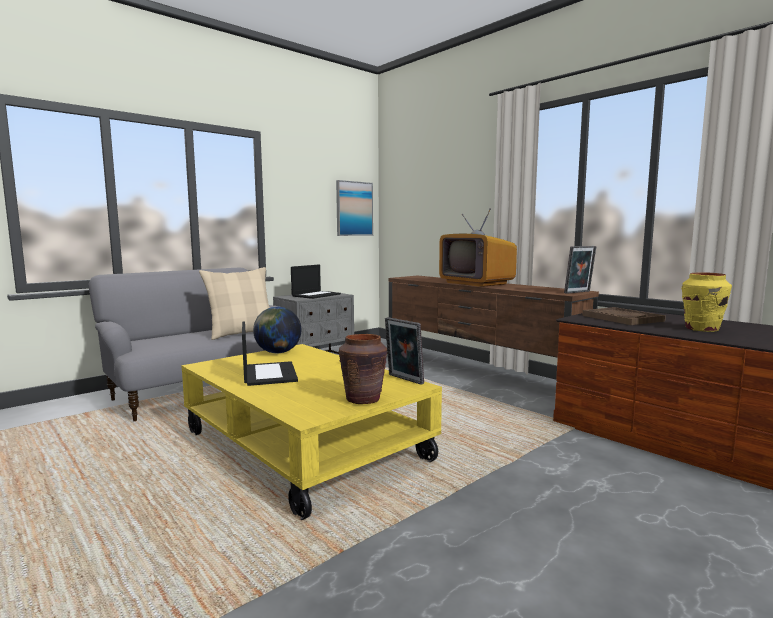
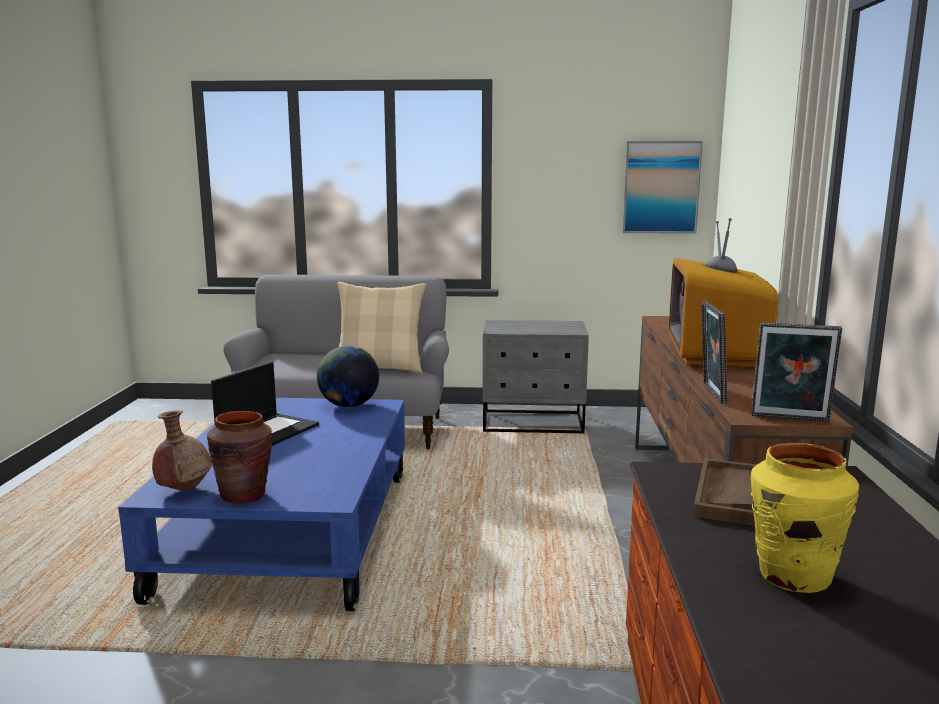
camera: 45 degrees right, 5 degrees up
(302, 447) = (291, 531): yellow coffee table -> blue coffee table
(315, 409) = (184, 489): none -> brown vase
(316, 295) = (539, 327): laptop -> none
(404, 379) = (346, 487): picture frame -> picture frame (710, 394)

